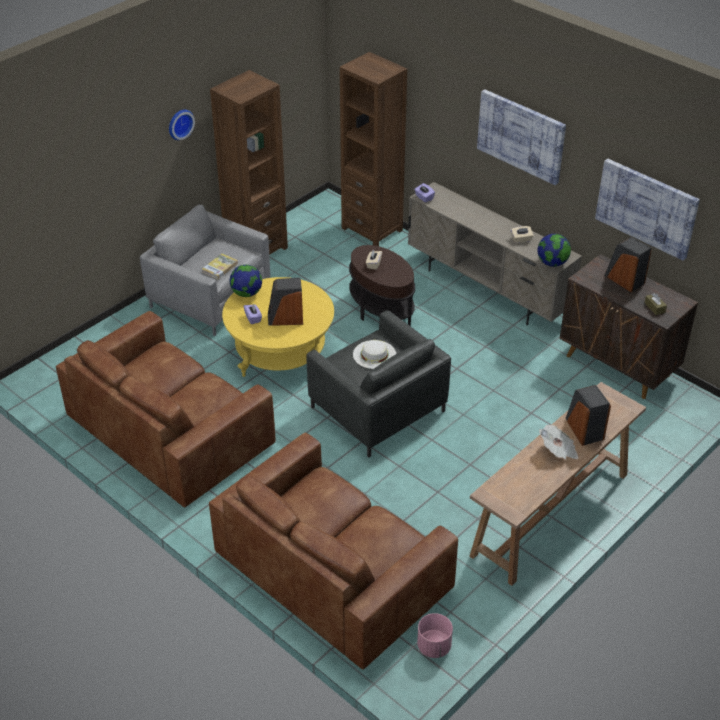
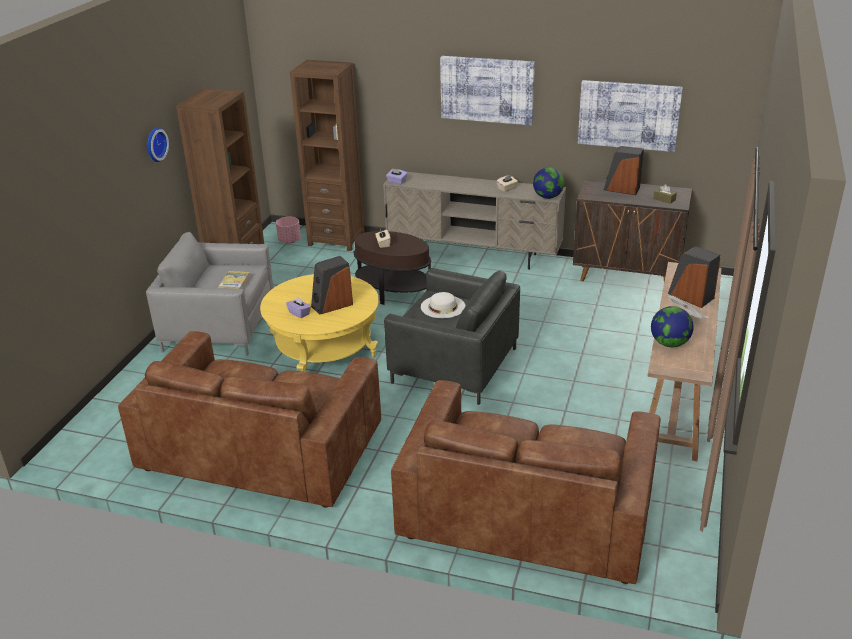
camera: 25 degrees left, 10 degrees down
(247, 293) = (276, 296): globe -> globe (669, 343)
(434, 646) = (678, 537): pink planter -> pink planter (289, 241)

